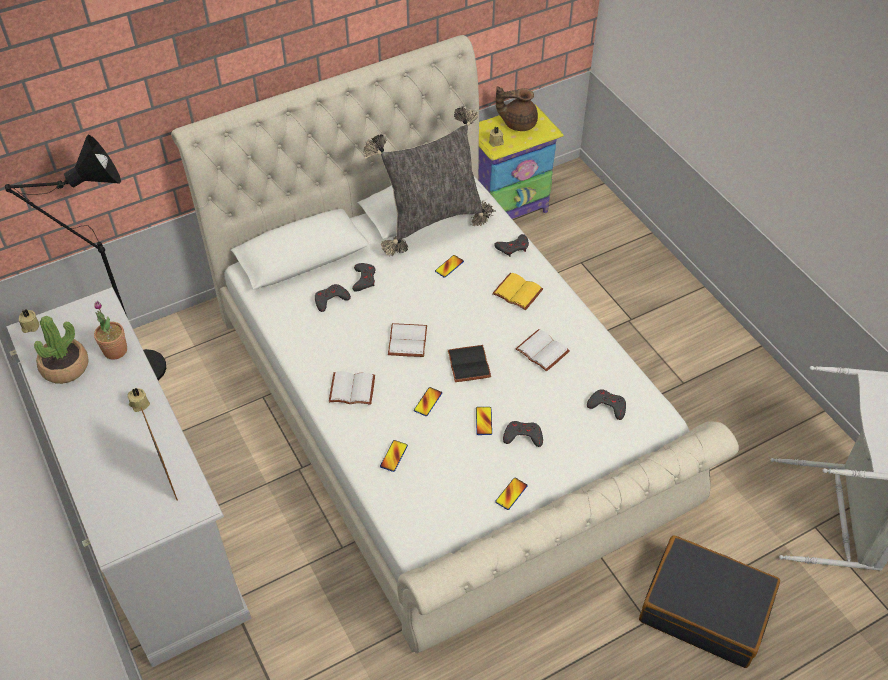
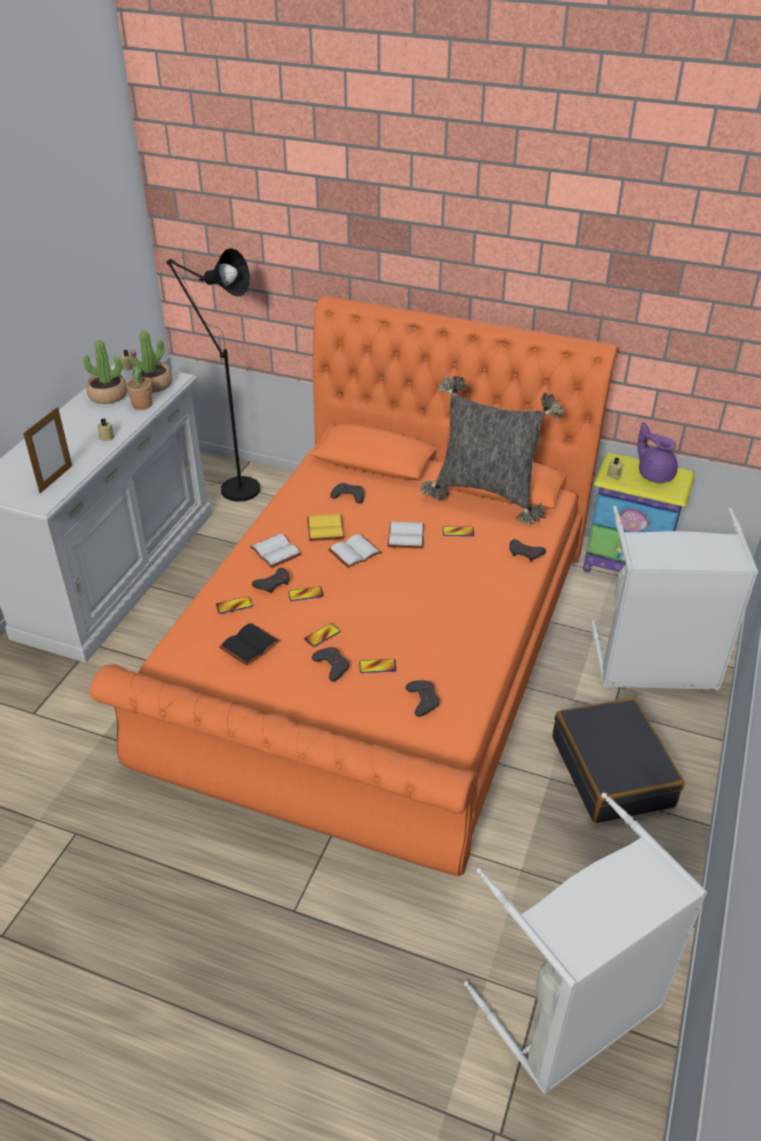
camera: 50 degrees right, 10 degrees down
(89, 324) = (153, 384): none -> potted plant
(364, 279) = (388, 499): grey game controller -> grey game controller (273, 583)
(443, 403) = (380, 647): beige bed -> orange bed
(470, 365) = (370, 596): black book -> black book (250, 646)
(511, 494) = (265, 691): phone -> phone (377, 666)
(516, 293) = (479, 581): yellow book -> yellow book (324, 528)
(517, 123) = (654, 474): brown teapot -> purple teapot
(543, 350) = (436, 629): white book -> white book (407, 536)
(614, 268) = (655, 666): none -> grey laundry basket
(705, 608) = (348, 951): black suitcase -> black suitcase (612, 771)

